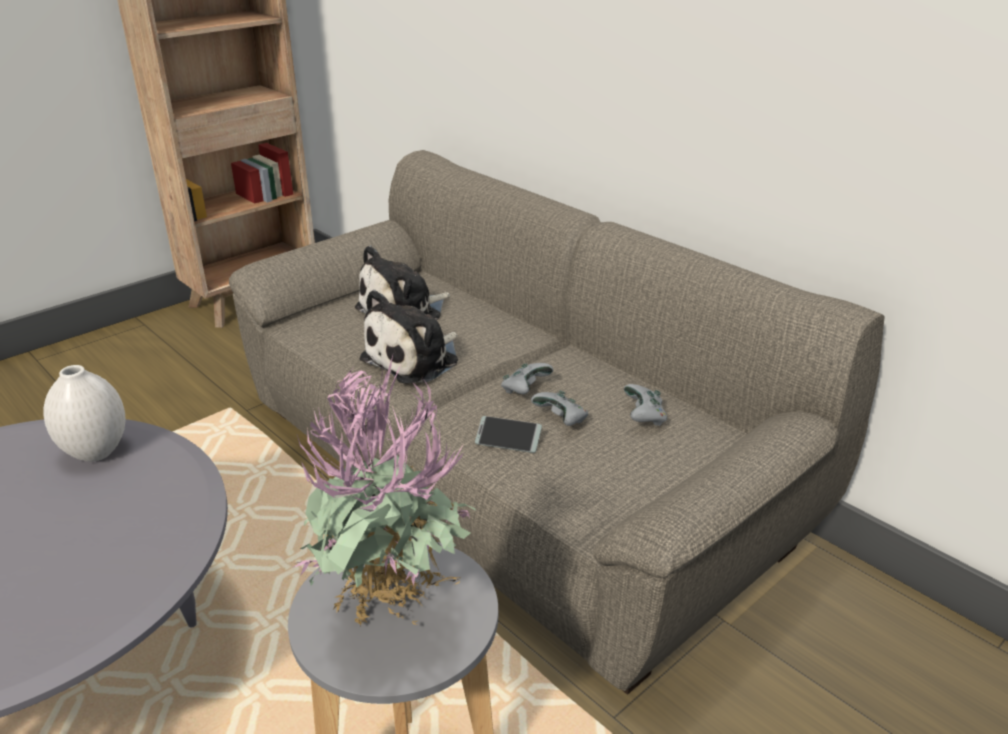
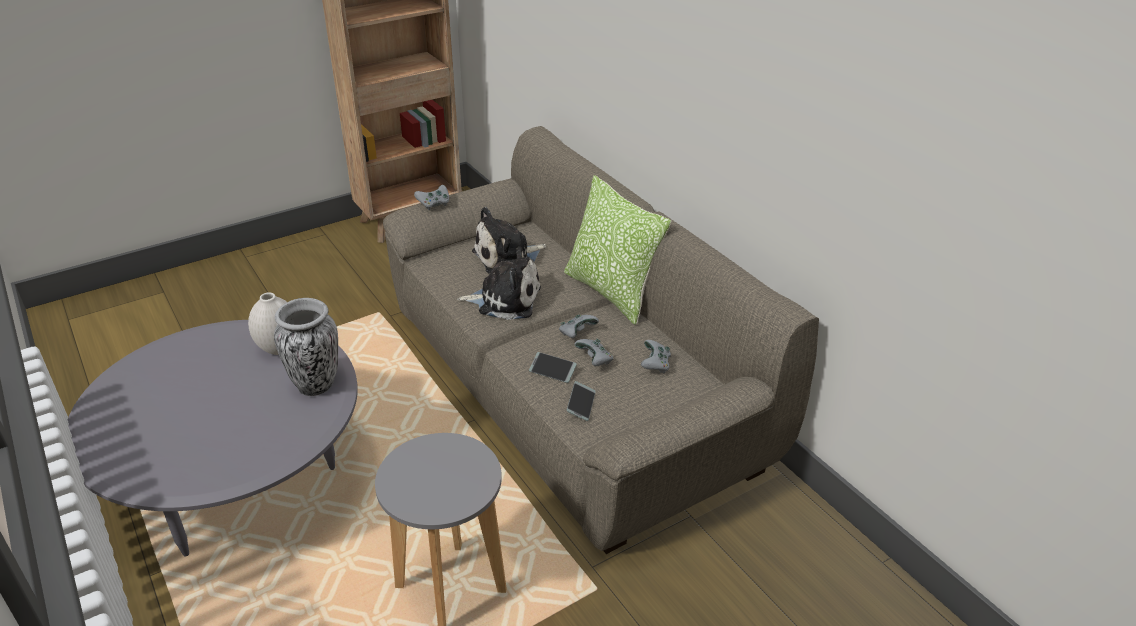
camera: 10 degrees right, 5 degrees up
(160, 497) = (315, 384): none -> vase
(296, 253) = (434, 204): none -> grey game controller
(395, 618) = (437, 481): potted plant -> none
(415, 359) = (505, 300): plush toy -> plush toy turned 135 degrees counterclockwise
(552, 338) = (611, 292): none -> pillow
(563, 479) = (581, 405): none -> phone

